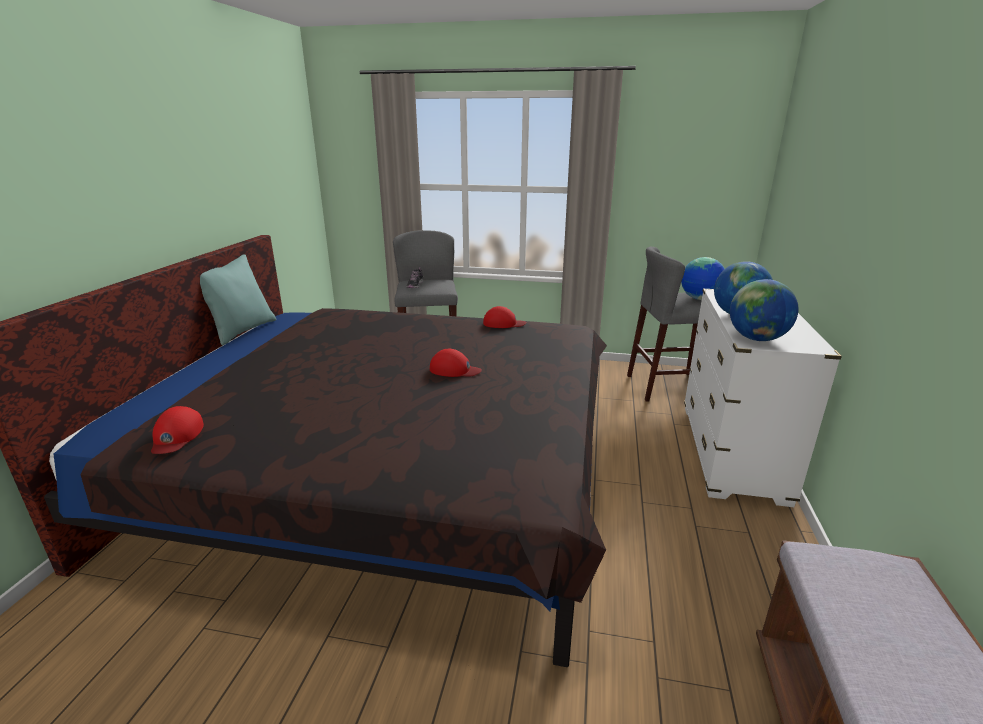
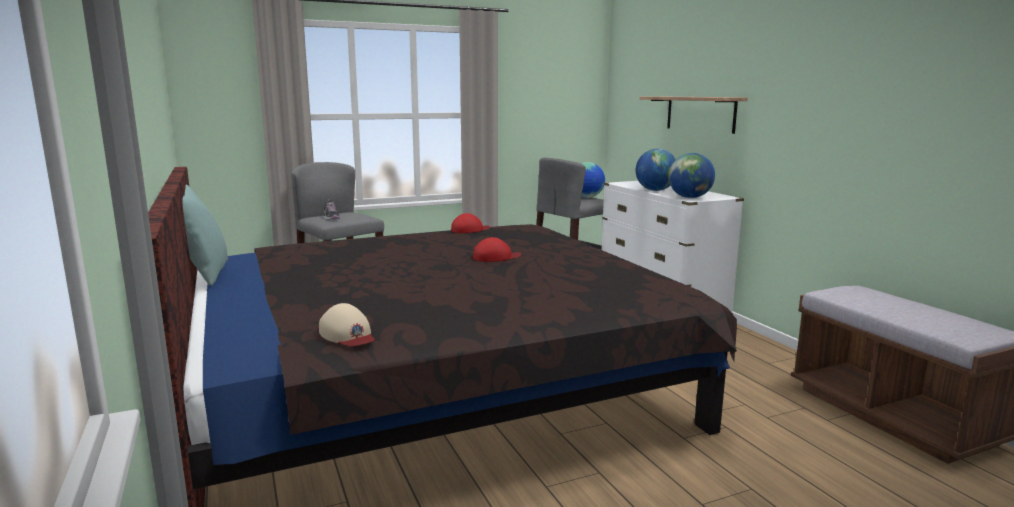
camera: 35 degrees left, 10 degrees down
(177, 436) = (348, 334): red cap -> beige cap
(835, 218) = (700, 113): none -> shelf

